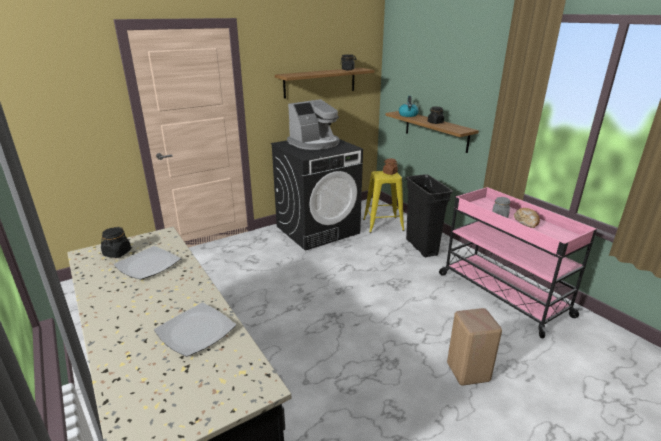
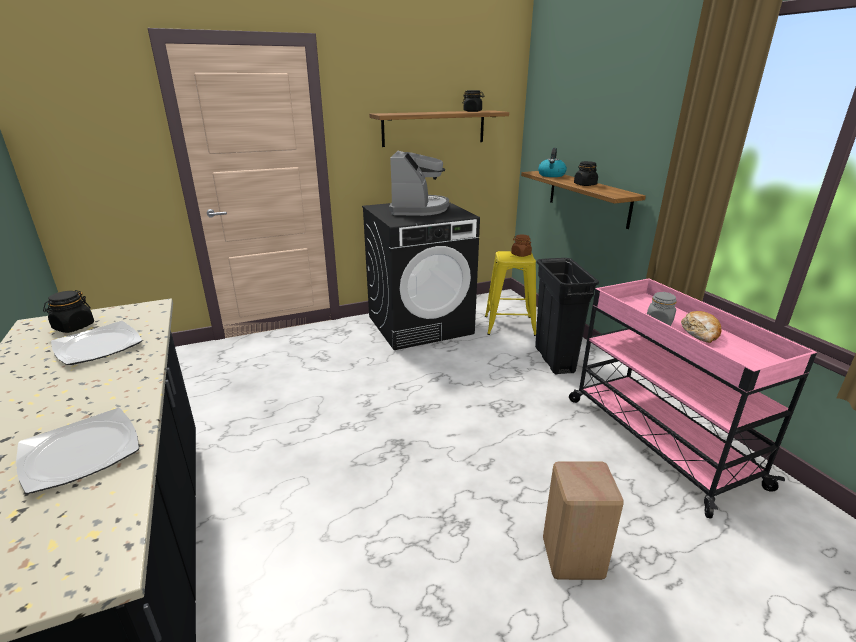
camera: 10 degrees right, 0 degrees up
(315, 143) = (418, 208): coffee machine -> coffee machine turned 60 degrees counterclockwise

